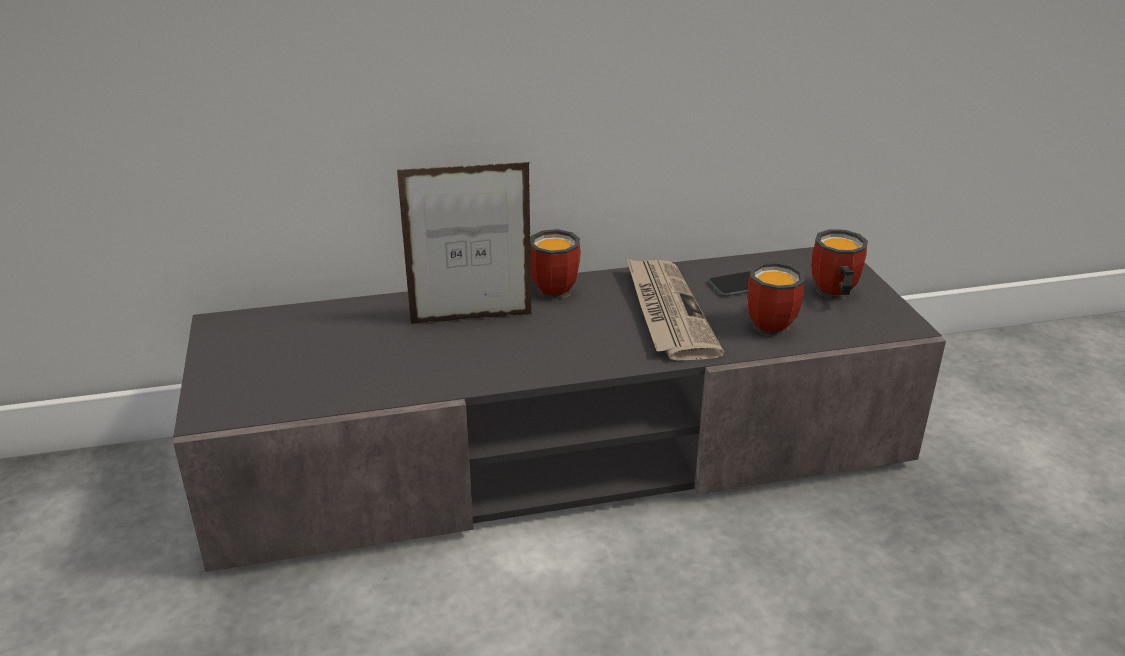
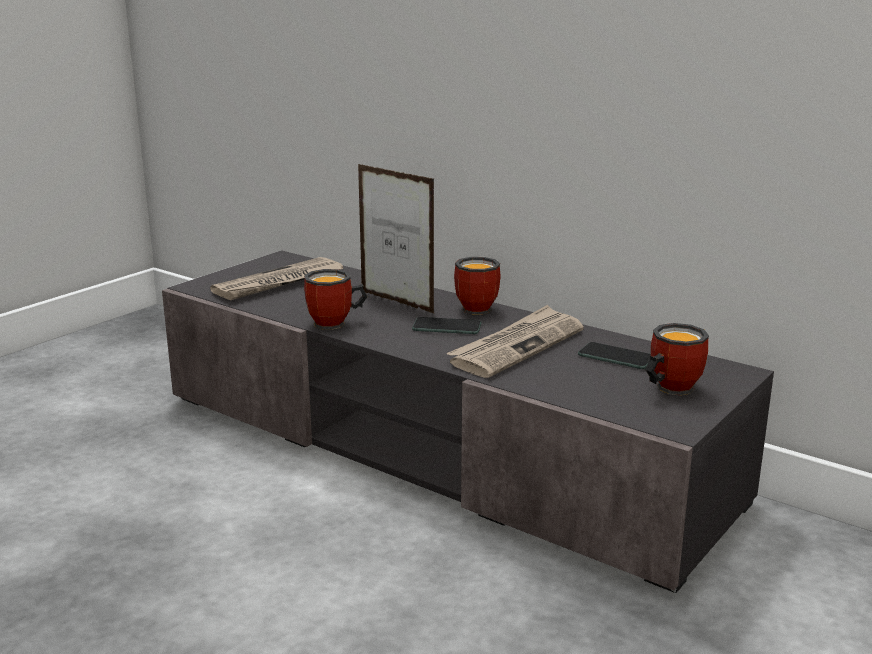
camera: 50 degrees right, 10 degrees down
(300, 358) = (279, 283): none -> newspaper
(575, 323) = (447, 327): none -> phone
(775, 323) = (574, 382): mug -> mug (336, 324)

